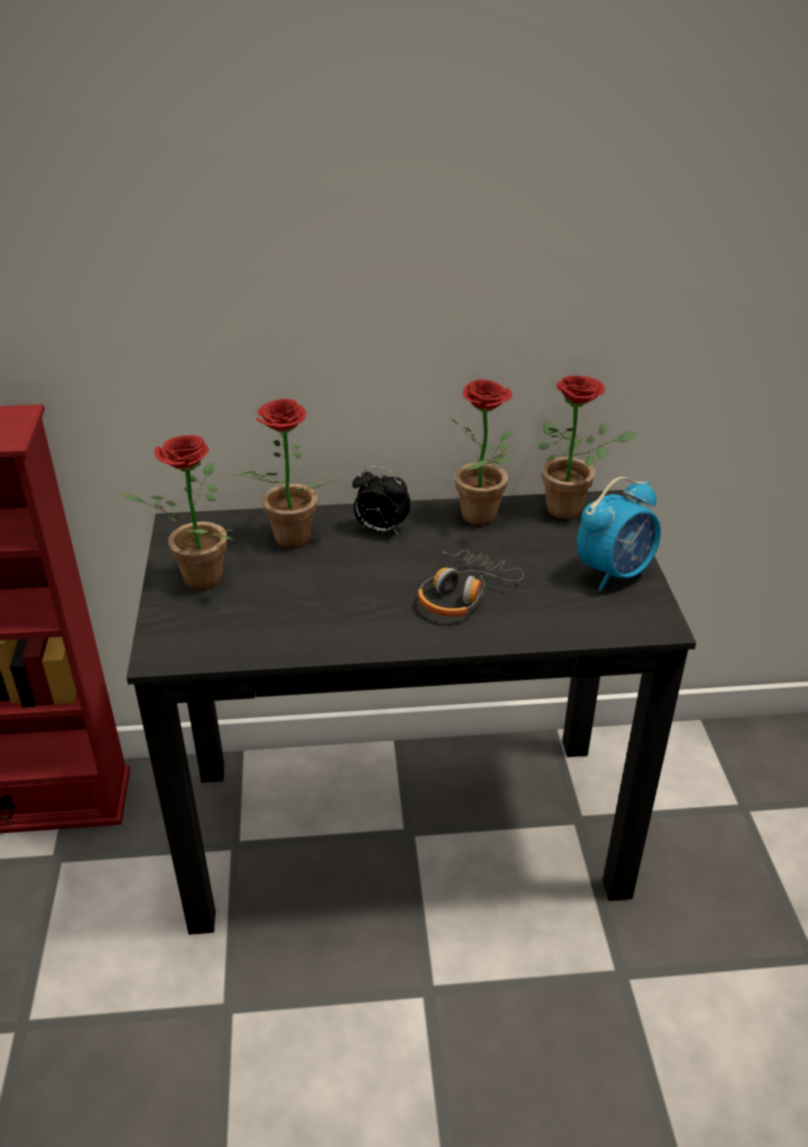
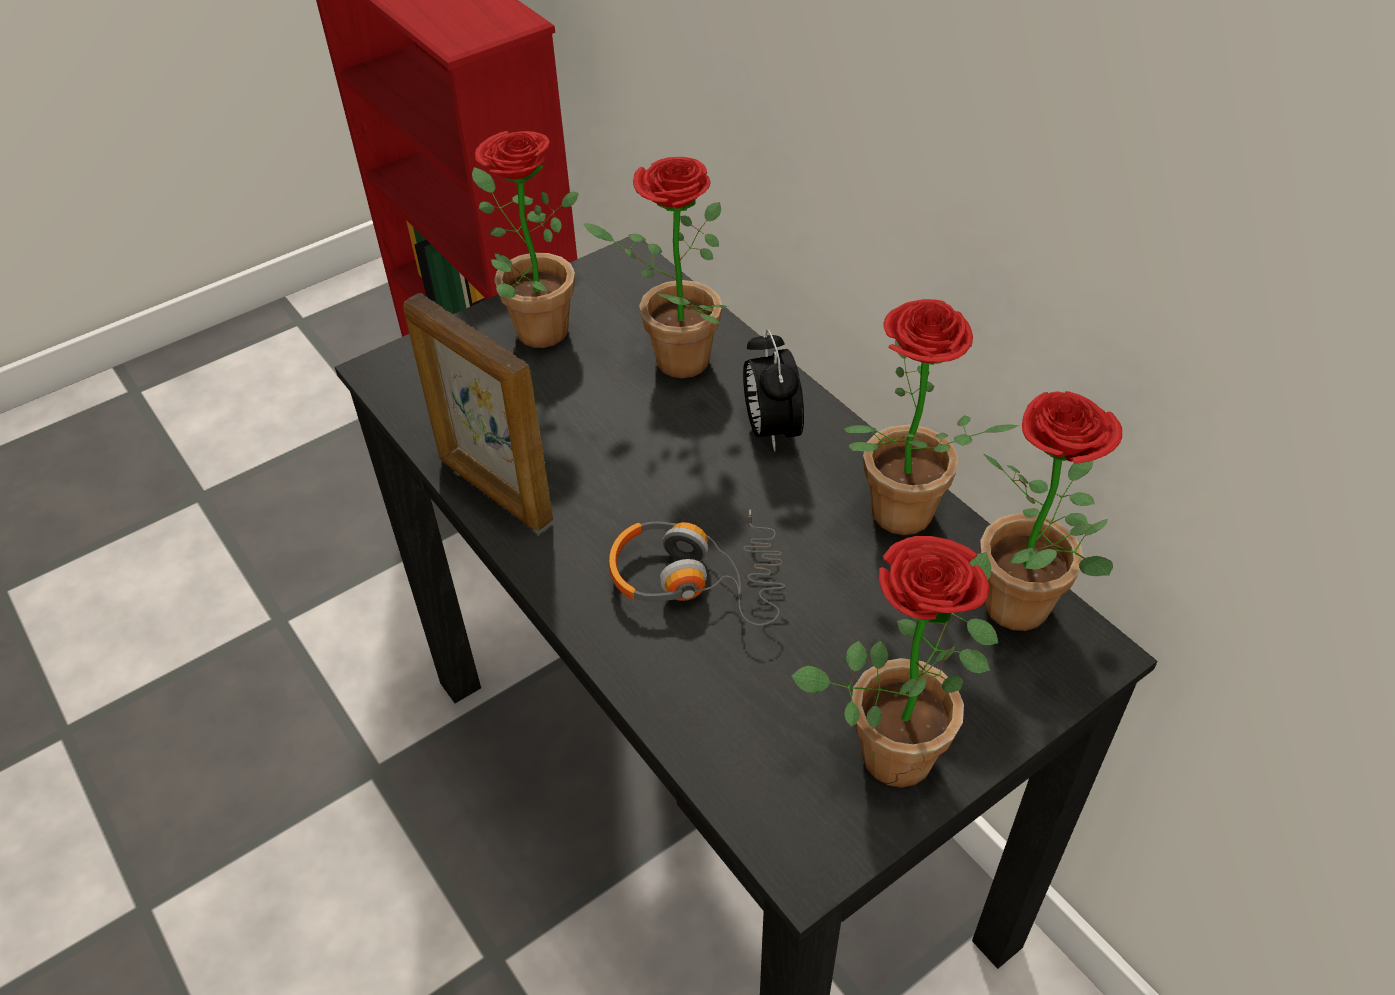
camera: 60 degrees right, 10 degrees up
(324, 642) = (494, 490): none -> picture frame
(615, 572) = (900, 741): alarm clock -> potted plant

